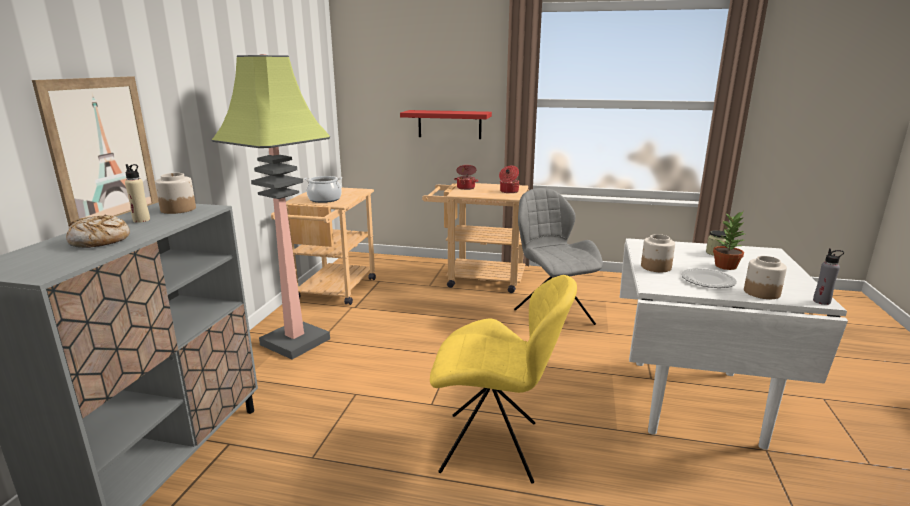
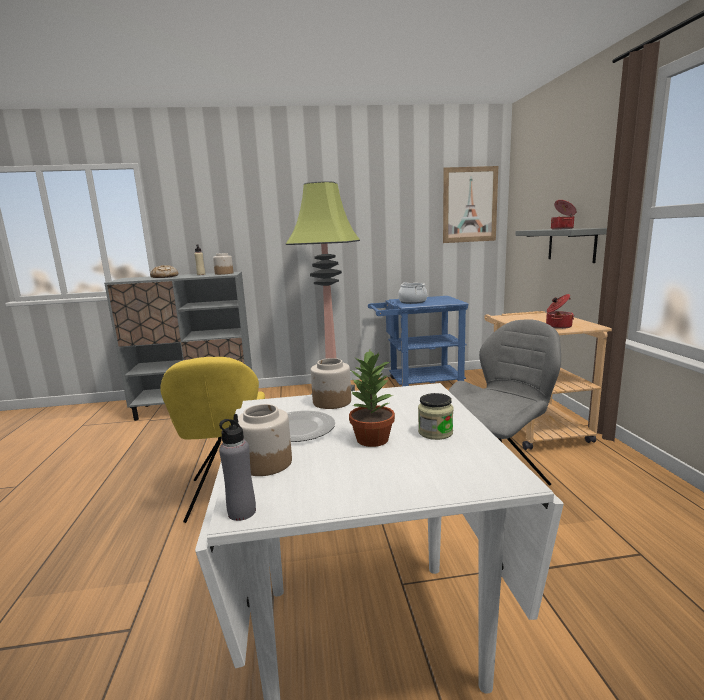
camera: 70 degrees right, 5 degrees down
(103, 153) = (230, 242): picture -> picture (469, 205)
(332, 292) = (418, 384): beige cart -> blue cart
(449, 124) = (571, 245): red shelf -> grey shelf
(466, 187) = (535, 315): cooking pot -> cooking pot (562, 229)

